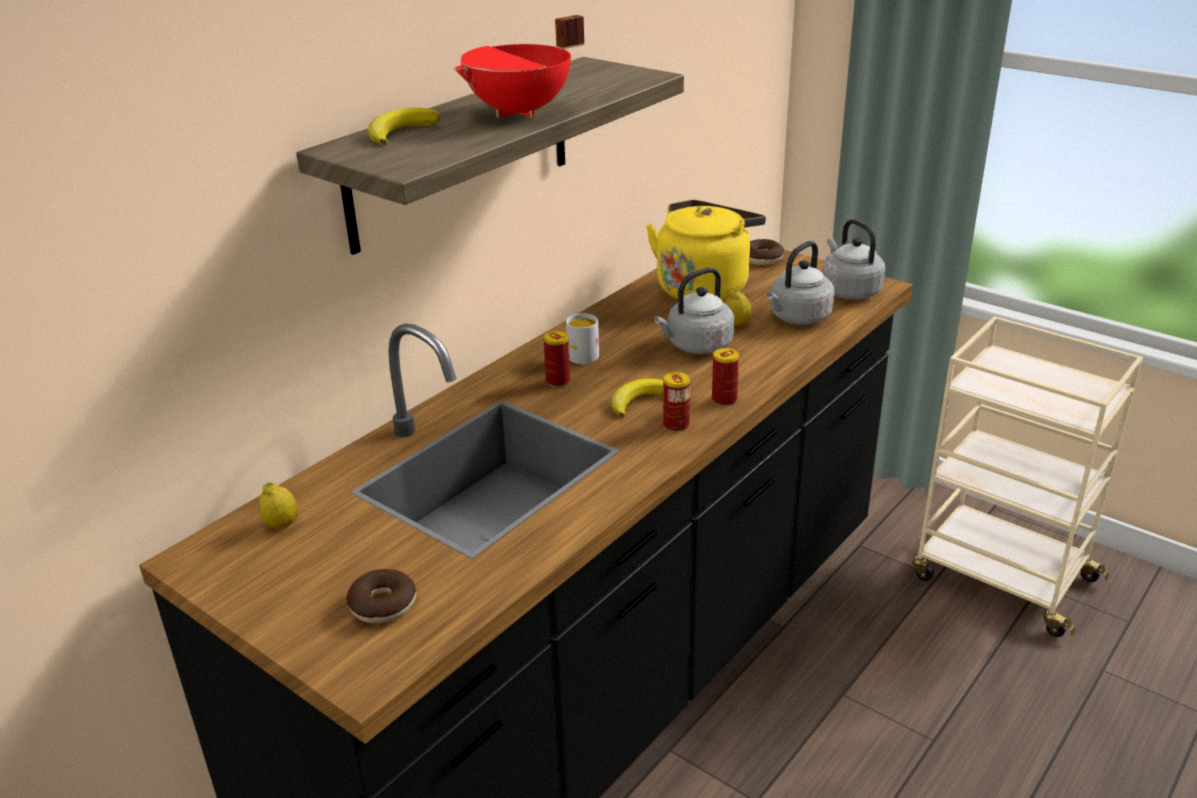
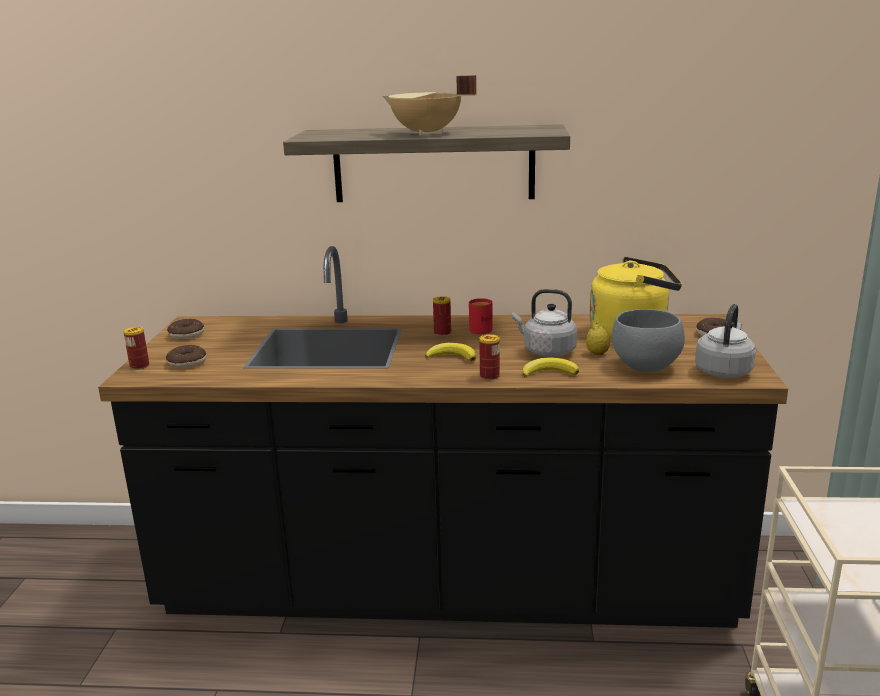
camera: 55 degrees right, 10 degrees down
(253, 576) = (186, 335): none -> donut
(281, 524) = (231, 326): lemon -> none
(400, 132) = (357, 131): banana -> banana (549, 372)
(521, 112) = (426, 133): red cooking pot -> beige cooking pot
(579, 354) = (482, 329): white mug -> red mug
(676, 425) = (438, 372): can -> can (139, 366)
(797, 318) = (644, 367): grey kettle -> grey bowl

